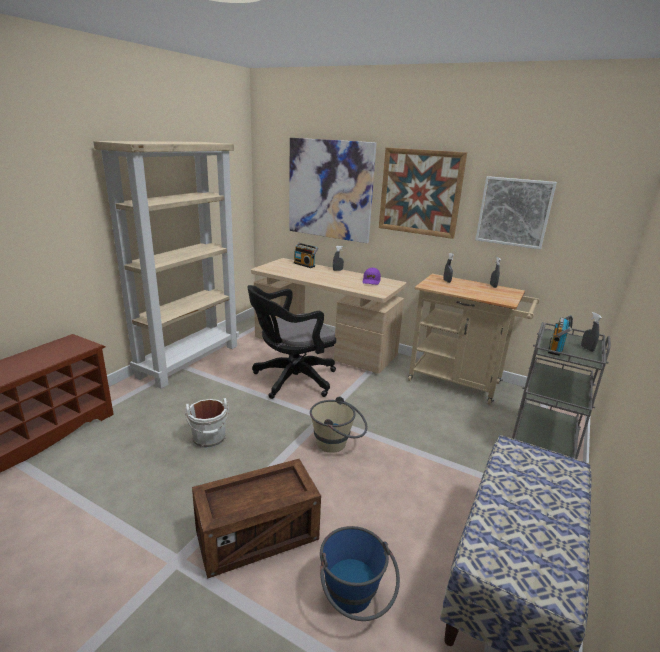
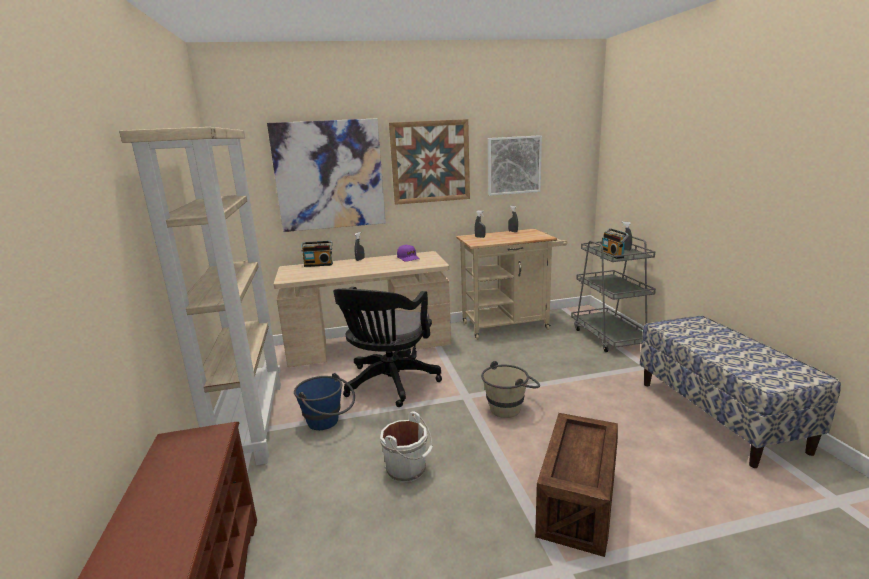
camera: 40 degrees left, 5 degrees down
(354, 601) = (691, 487): blue bucket -> blue bucket (328, 423)

